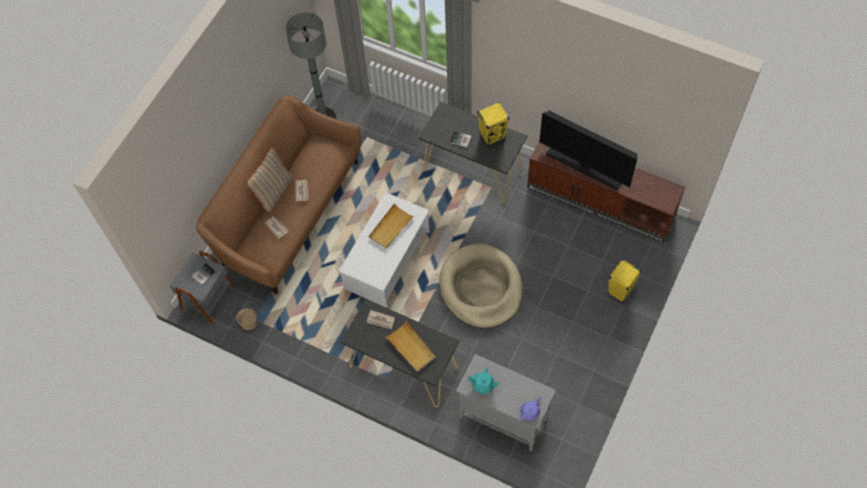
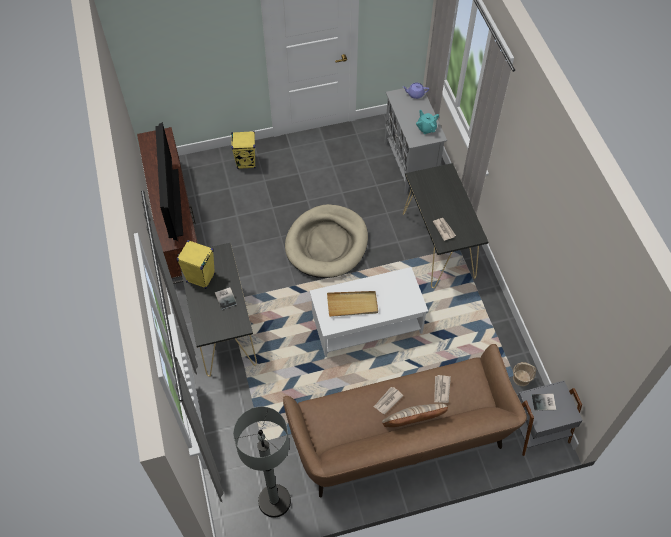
camera: 135 degrees left, 5 degrees down
(411, 347) = (442, 196): beige tray -> none

